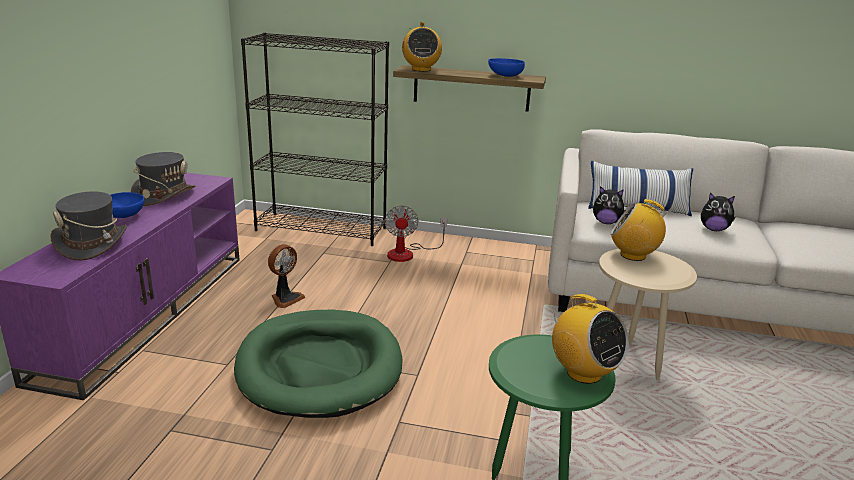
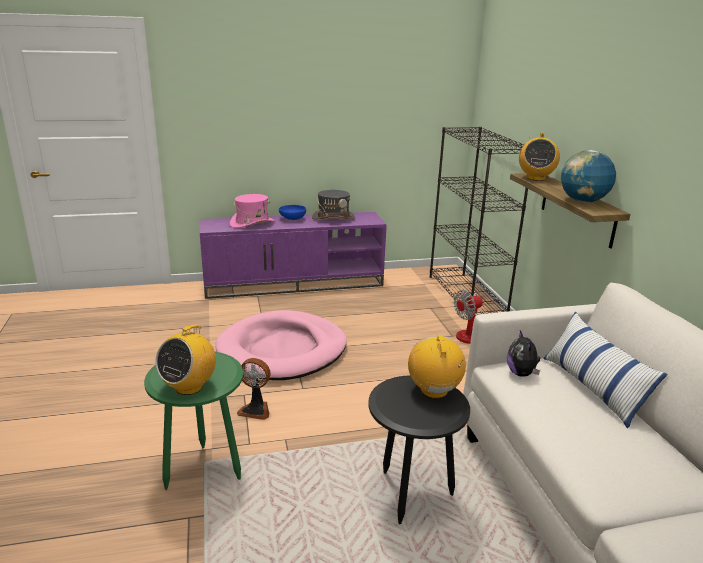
camera: 65 degrees right, 0 degrees up
(92, 244) = (252, 223): grey hat -> pink hat
(285, 298) = (352, 315): fan -> fan (256, 409)
(319, 367) = (282, 350): green dog bed -> pink dog bed
(421, 69) = (535, 178): radio -> radio turned 45 degrees counterclockwise
(504, 76) = (583, 201): blue bowl -> globe
(628, 365) = (410, 500): beige side table -> black side table
(713, 229) = (602, 447): plush toy -> none

